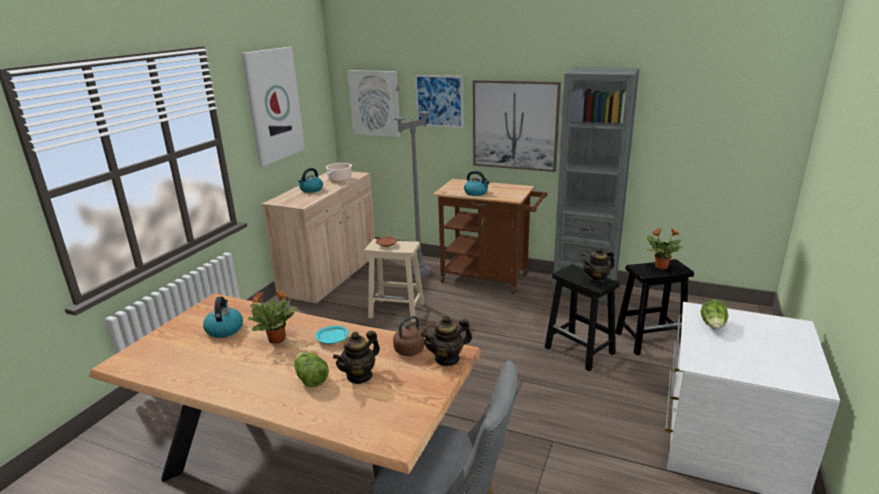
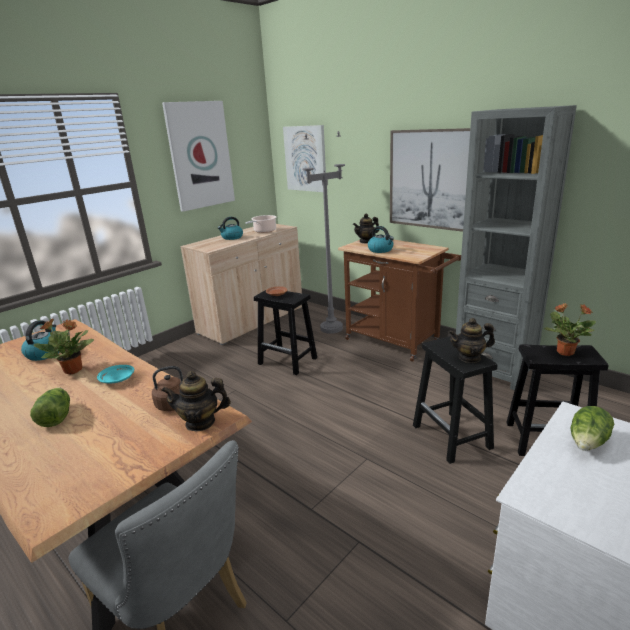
camera: 20 degrees right, 0 degrees up
(359, 376) = (99, 424): teapot -> teapot (366, 241)
(397, 310) = (288, 361): beige stool -> black stool
(439, 101) = (360, 154): picture -> none

